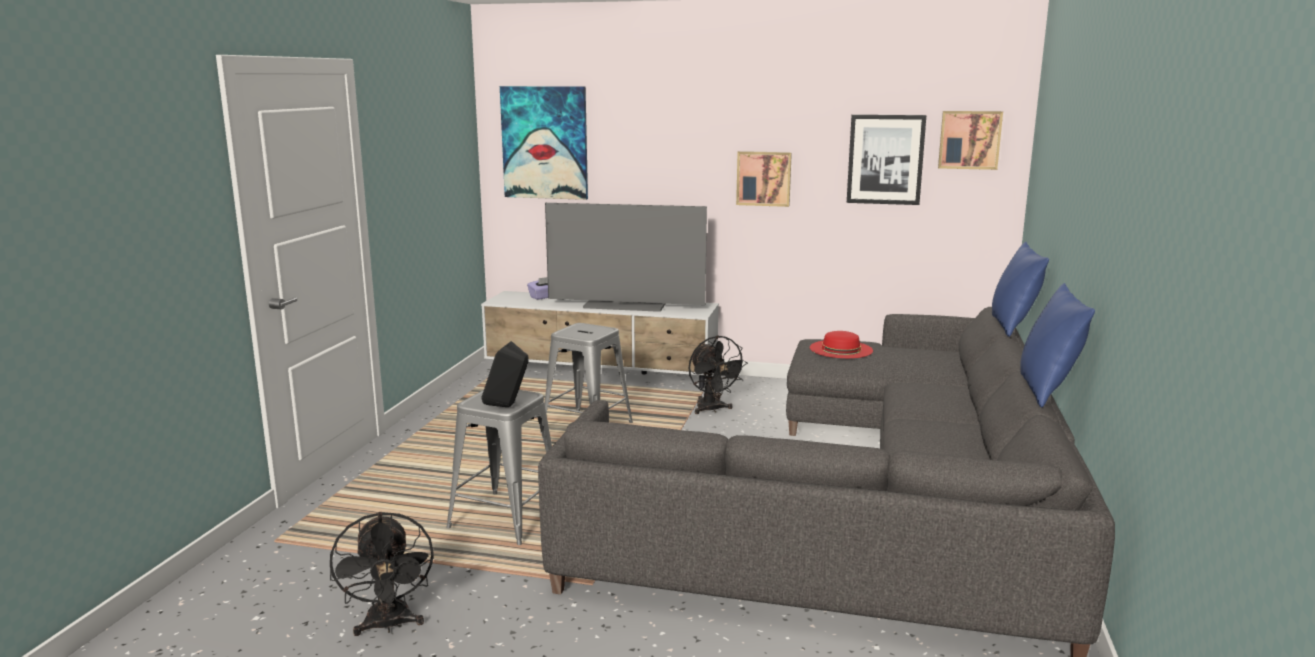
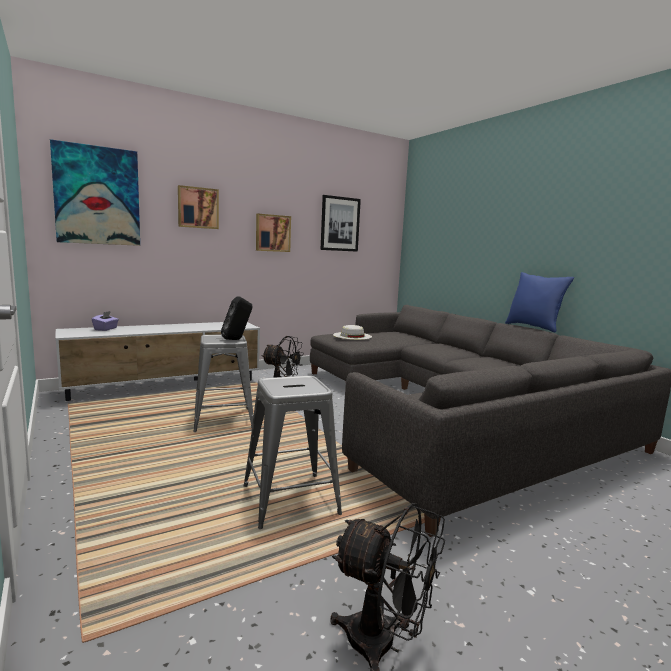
camera: 45 degrees left, 5 degrees down
(507, 406) = (316, 388): black speaker -> black speaker (237, 339)
(626, 305) = (187, 327): television -> none
(841, 349) = (352, 336): red hat -> white hat
(969, 140) = (378, 215): picture -> picture (198, 208)
(1013, 326) = (439, 310): blue pillow -> none

